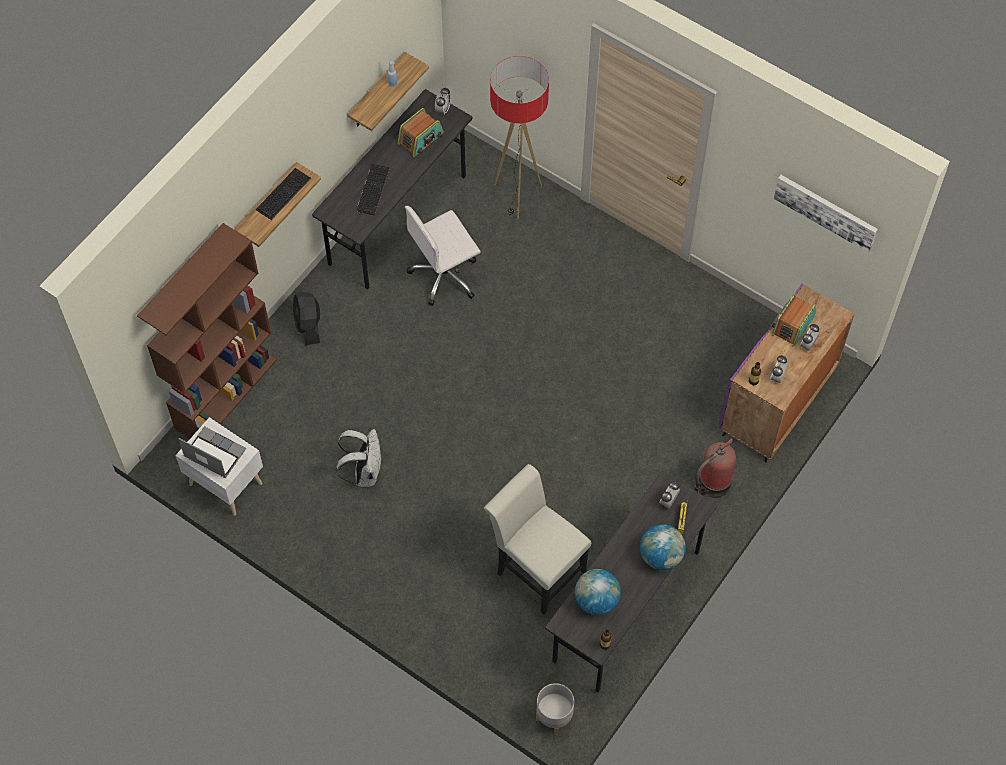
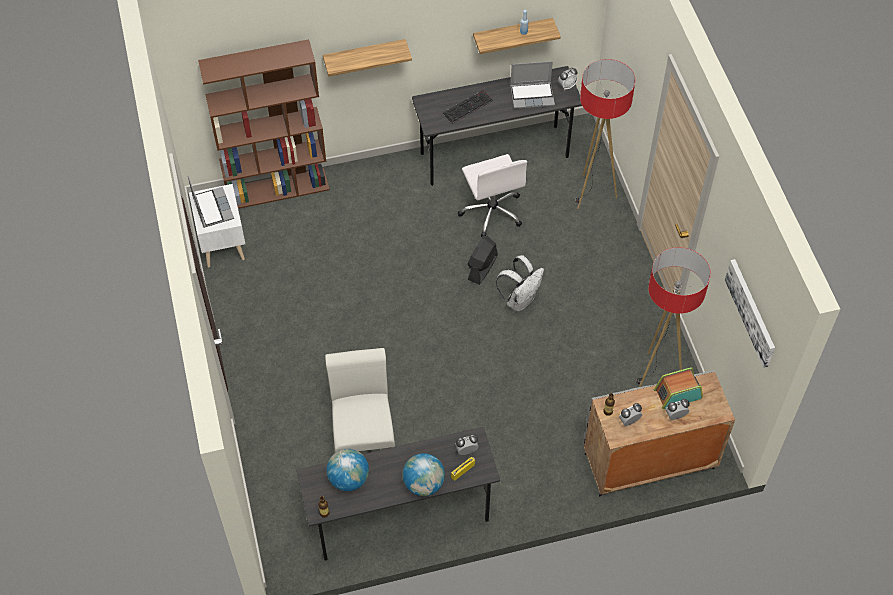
camera: 40 degrees right, 5 degrees down
(283, 193) = (376, 52): keyboard -> none
(308, 325) = (370, 182): black fan -> black fan (482, 267)
(364, 472) = (314, 299): white backpack -> white backpack (520, 300)
(421, 139) = (532, 95): radio -> laptop
(445, 275) = (492, 211): white office chair -> white office chair turned 120 degrees counterclockwise
(553, 717) = (278, 553): grey planter -> none
(712, 484) = (544, 482): fire extinguisher -> none
(717, 325) = (655, 375): none -> floor lamp
(777, 403) = (648, 461): purple cabinet -> grey cabinet

